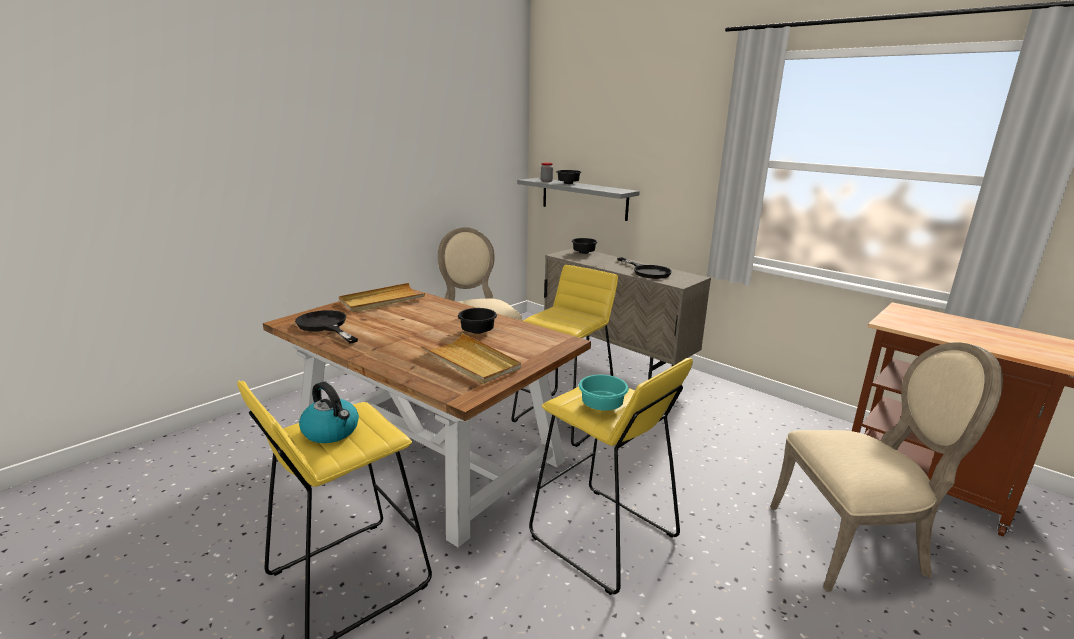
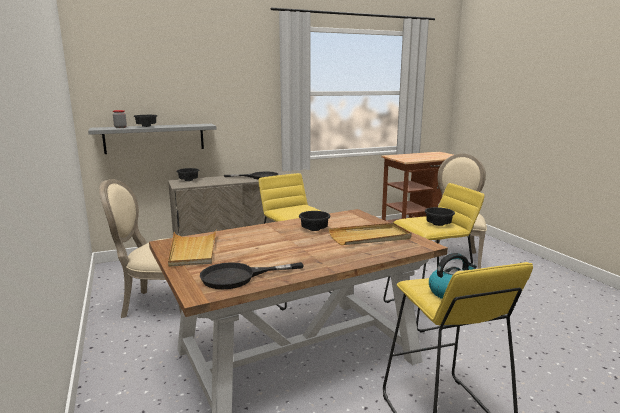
camera: 65 degrees left, 5 degrees down
(601, 405) = (437, 224): turquoise bowl -> black bowl

